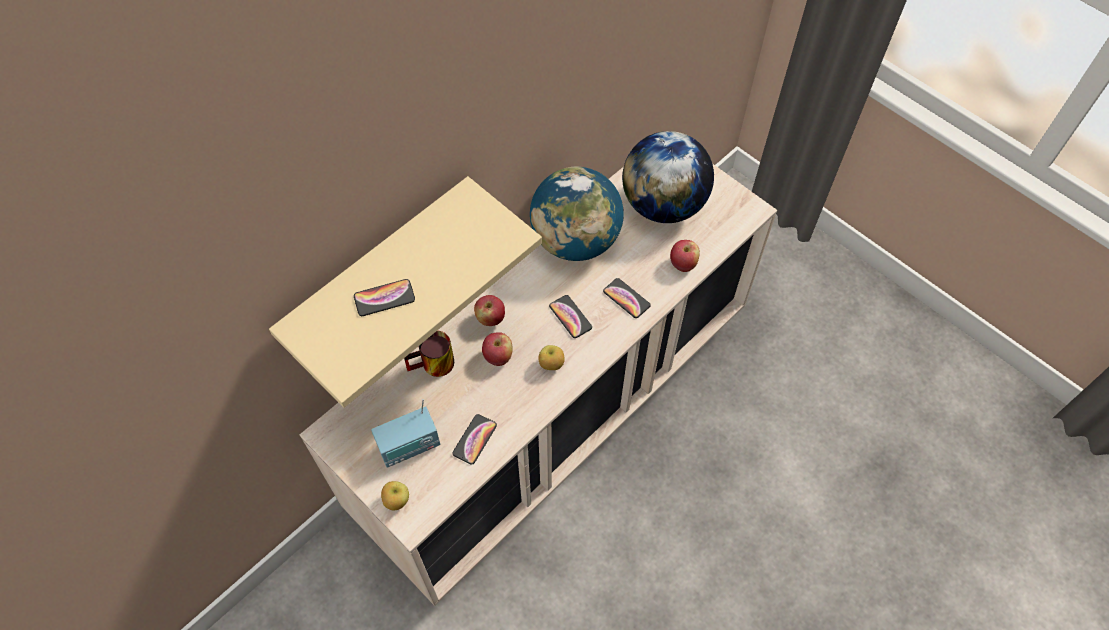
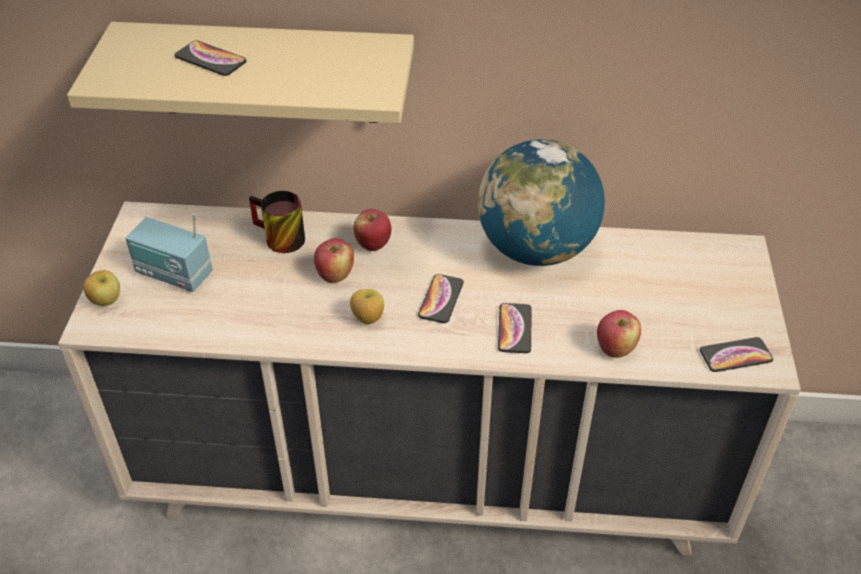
camera: 50 degrees right, 15 degrees down
(474, 439) = (224, 314): phone -> phone (735, 355)
(663, 204) = (669, 288): globe -> none

